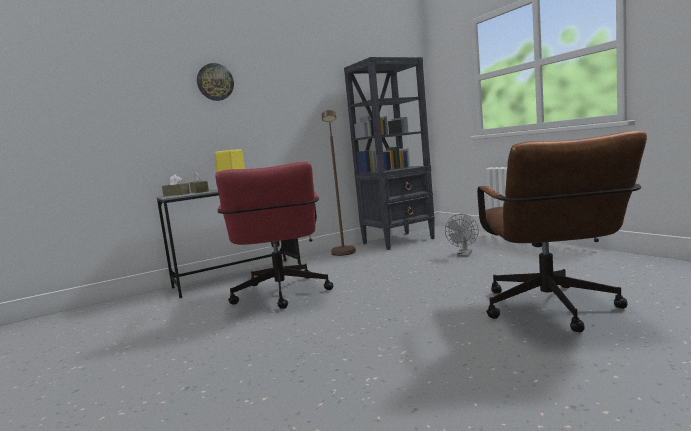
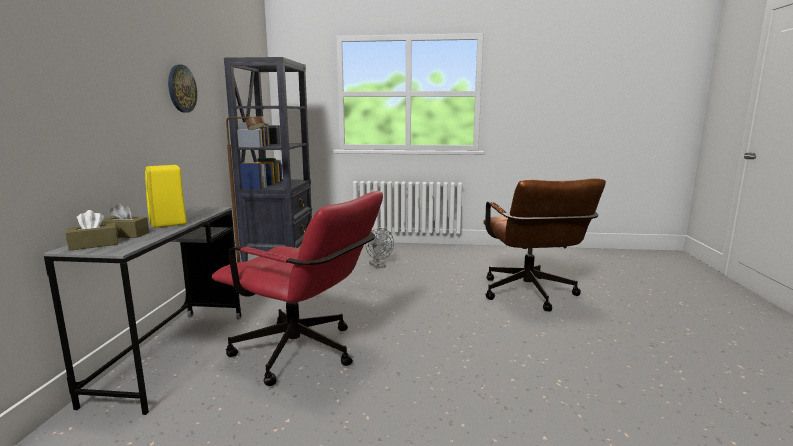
camera: 55 degrees left, 5 degrees up
(215, 82) = (103, 51): wall clock -> wall clock (181, 88)
(552, 311) = (530, 296): brown office chair -> brown office chair turned 45 degrees clockwise

